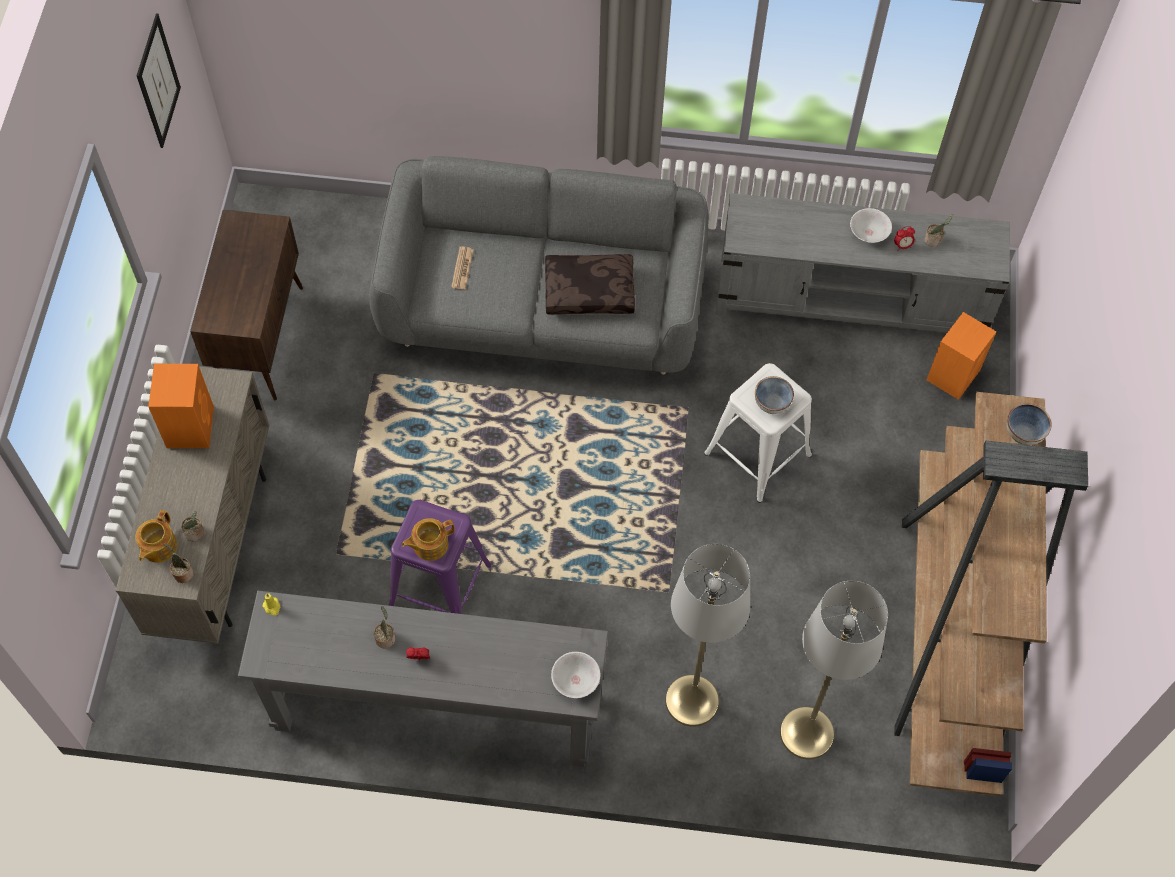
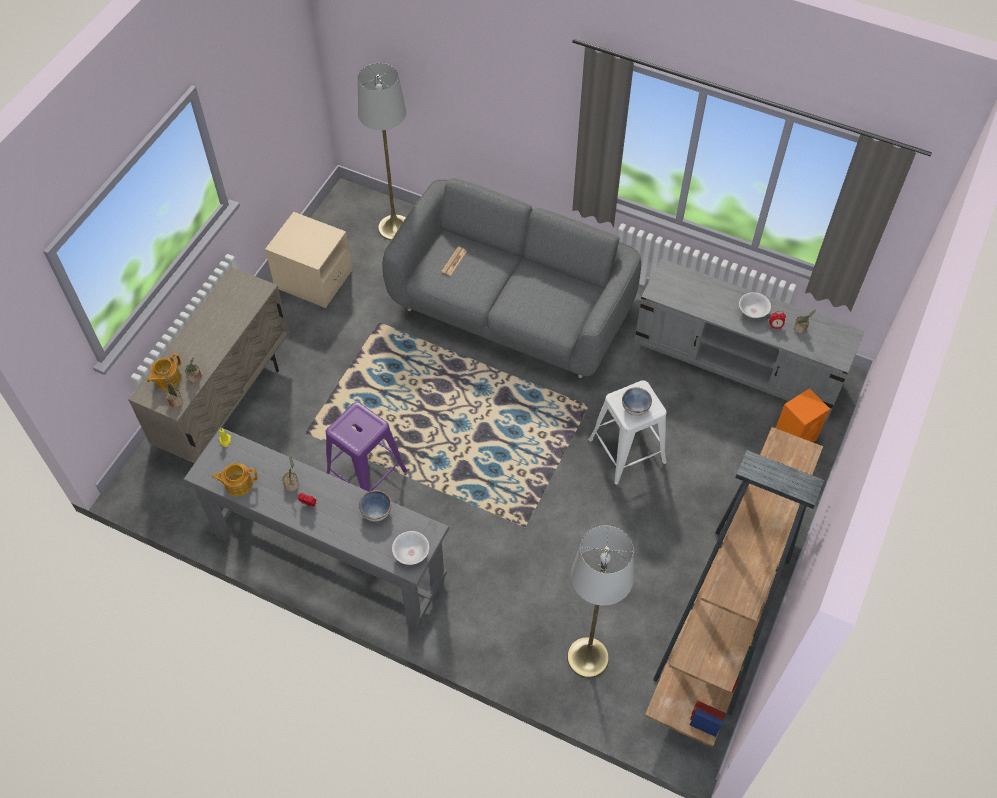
camera: 20 degrees right, 5 degrees down
(158, 81) = (273, 72): picture -> none
(190, 425) = (222, 308): orange speaker -> none
(261, 338) = (313, 280): brown cabinet -> beige nightstand
(429, 545) = (353, 434): teapot -> teapot (238, 484)
(590, 290) = (537, 298): brown pillow -> none
(692, 700) = (512, 608): grey floor lamp -> grey floor lamp (394, 228)
(1024, 433) = (797, 466): bowl -> bowl (376, 512)

